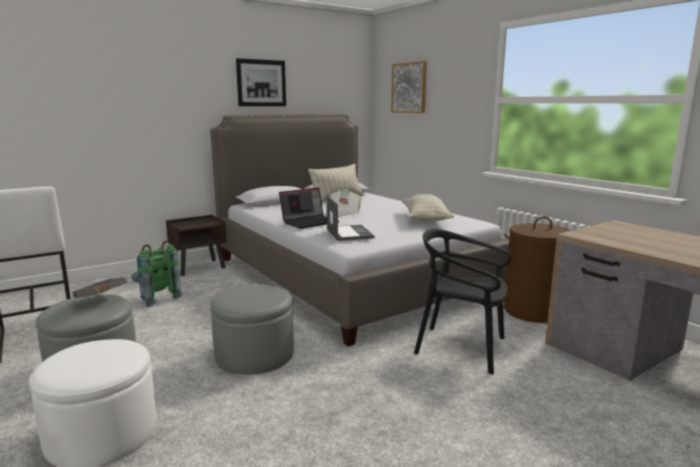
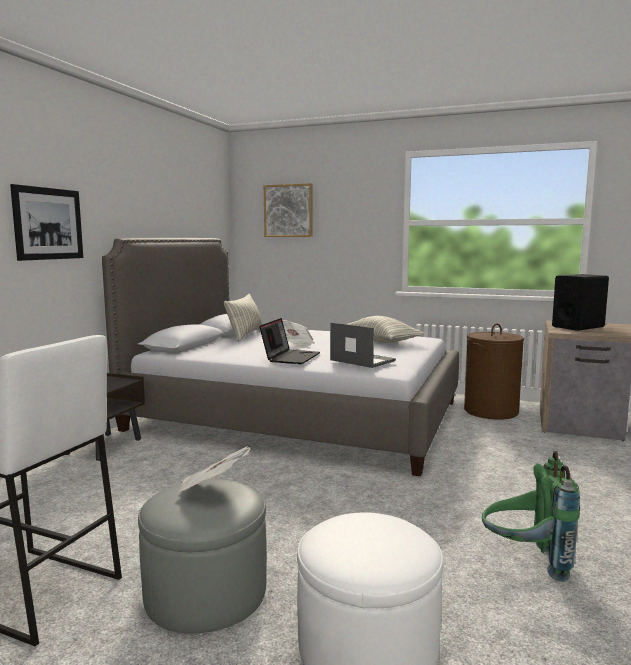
camera: 35 degrees left, 5 degrees down
(156, 298) = (117, 493): green backpack -> green backpack (525, 561)
(254, 355) = (356, 511): grey ottoman -> none
(261, 83) = (143, 199): picture -> picture (48, 223)
(461, 348) = (499, 451): black chair -> none
(622, 232) = (578, 327): none -> black speaker

